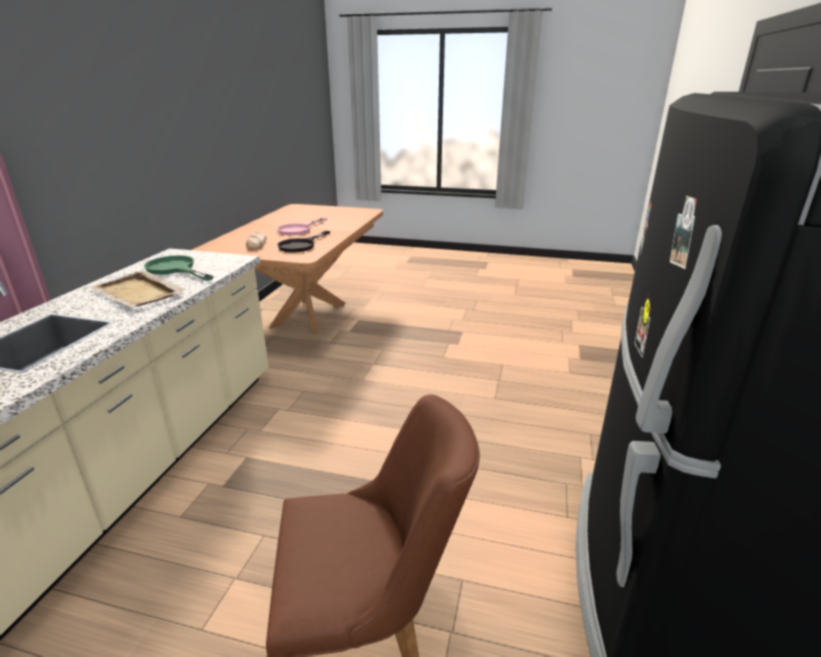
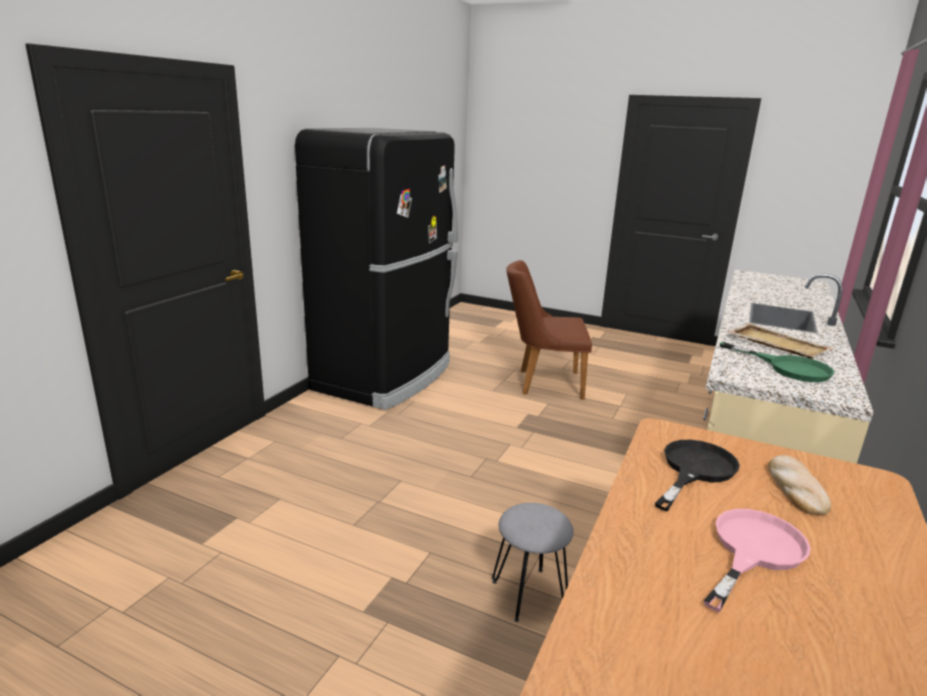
camera: 170 degrees left, 5 degrees down
(379, 346) = (528, 593): none -> grey stool

